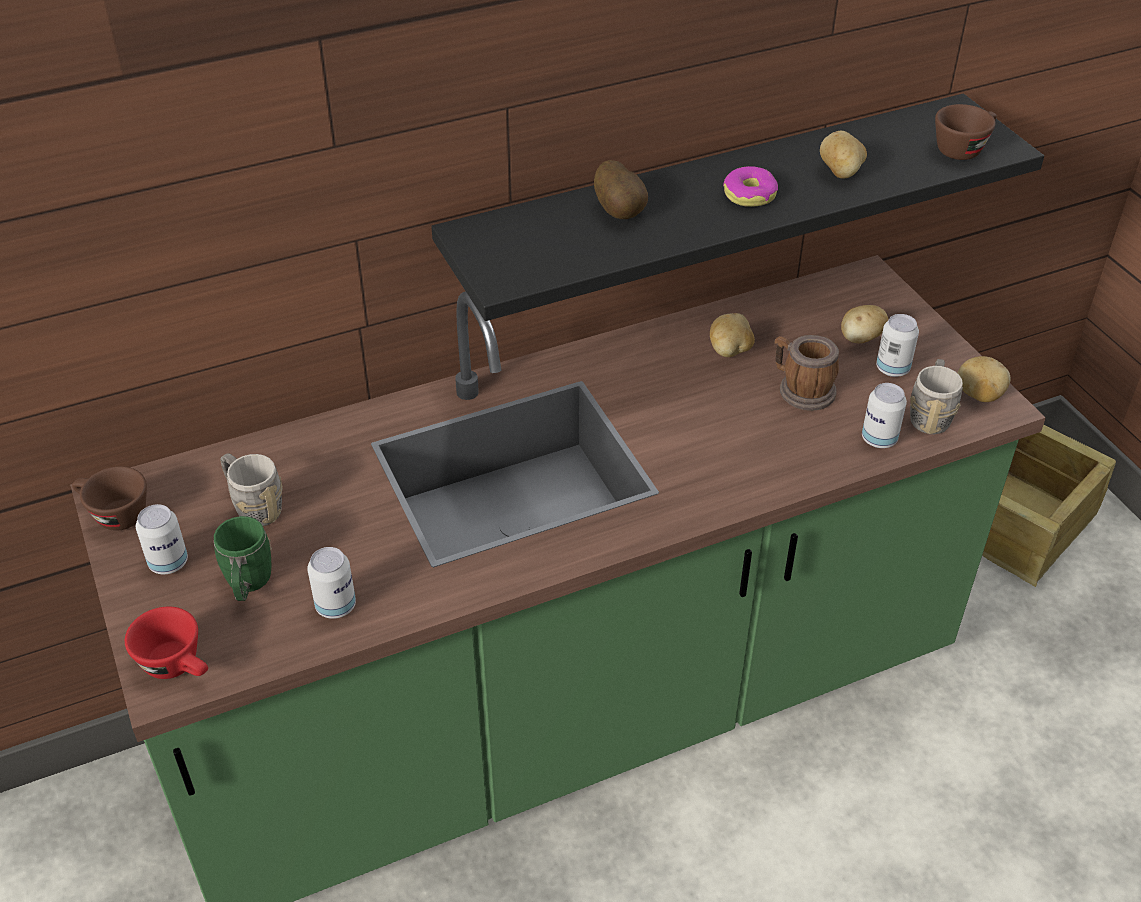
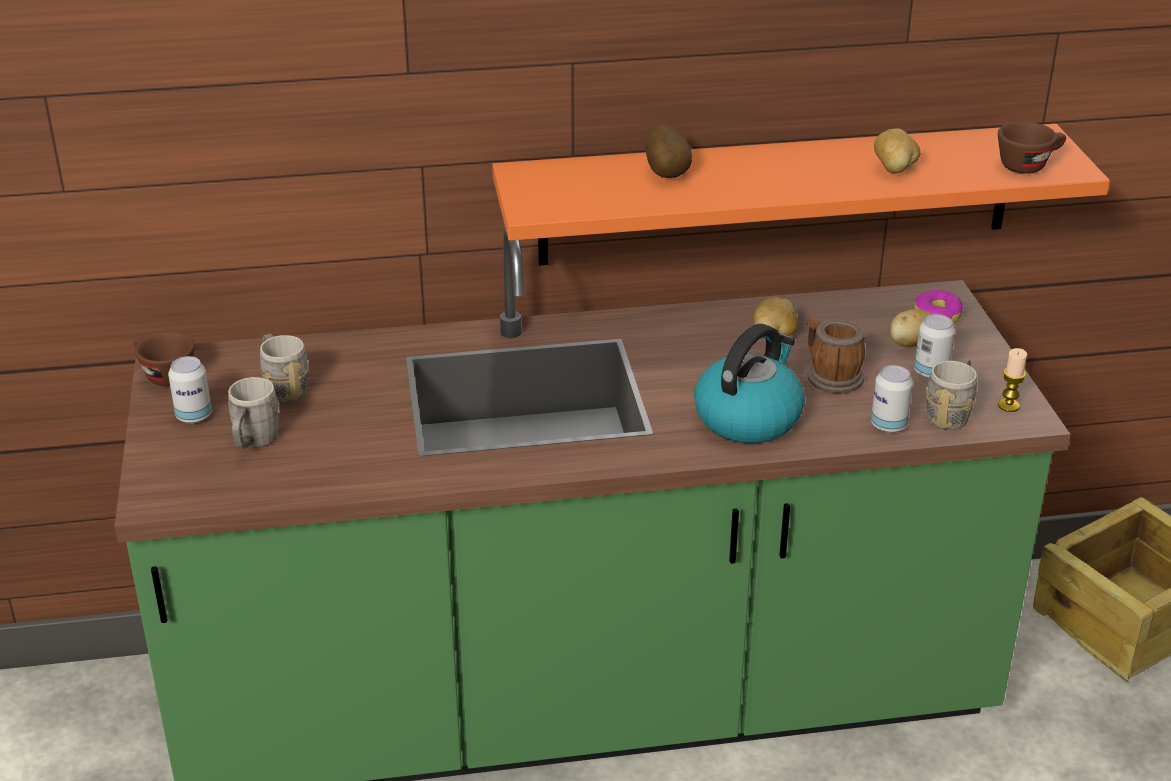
camera: 15 degrees right, 10 degrees down
(178, 666) = (171, 489): red cup -> none
(248, 585) = (253, 442): green mug -> grey mug
(336, 606) = (322, 470): can -> none
(710, 205) = (777, 194): black shelf -> orange shelf
(744, 454) = (748, 417): none -> kettle
(749, 194) = (796, 175): donut -> donut (937, 314)
(978, 395) = (1008, 406): potato -> candle

